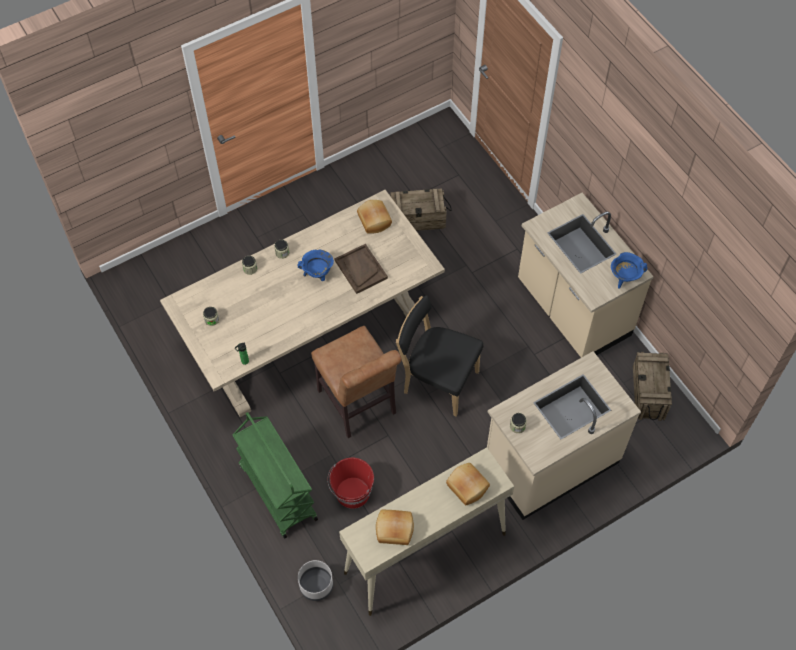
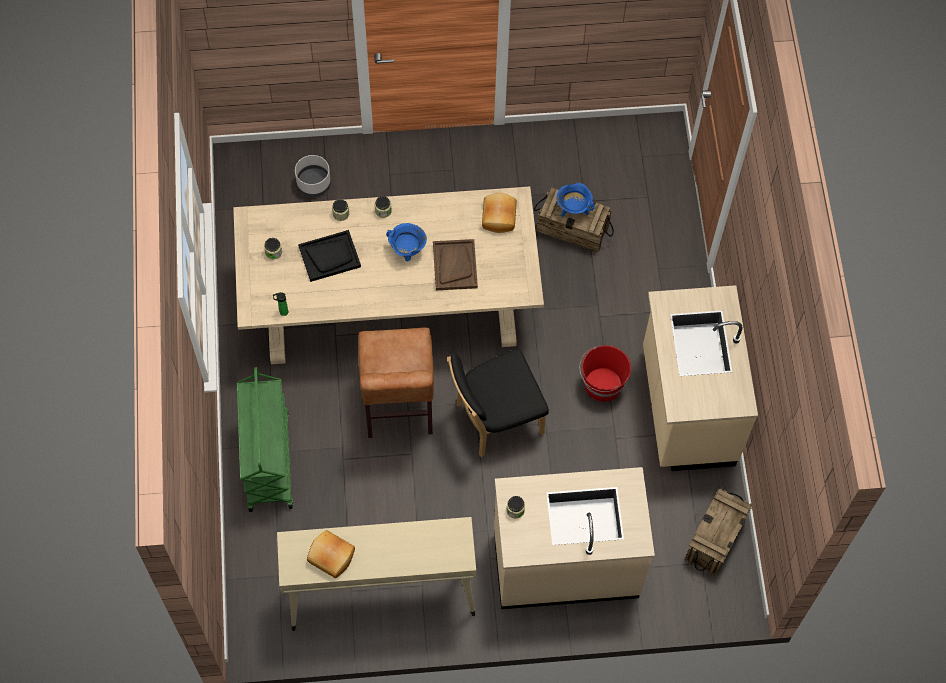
camera: 25 degrees right, 5 degrees up
(259, 304) = (329, 256): none -> black tray
(316, 586) = (255, 575): grey planter -> grey planter (313, 184)
(352, 493) = (342, 497): red bucket -> red bucket (602, 385)
(437, 381) = (495, 419): black chair -> black chair turned 75 degrees counterclockwise
(466, 487) = (427, 548): bread -> none
(624, 278) = (724, 403): blue cooking pot -> blue cooking pot (573, 209)

